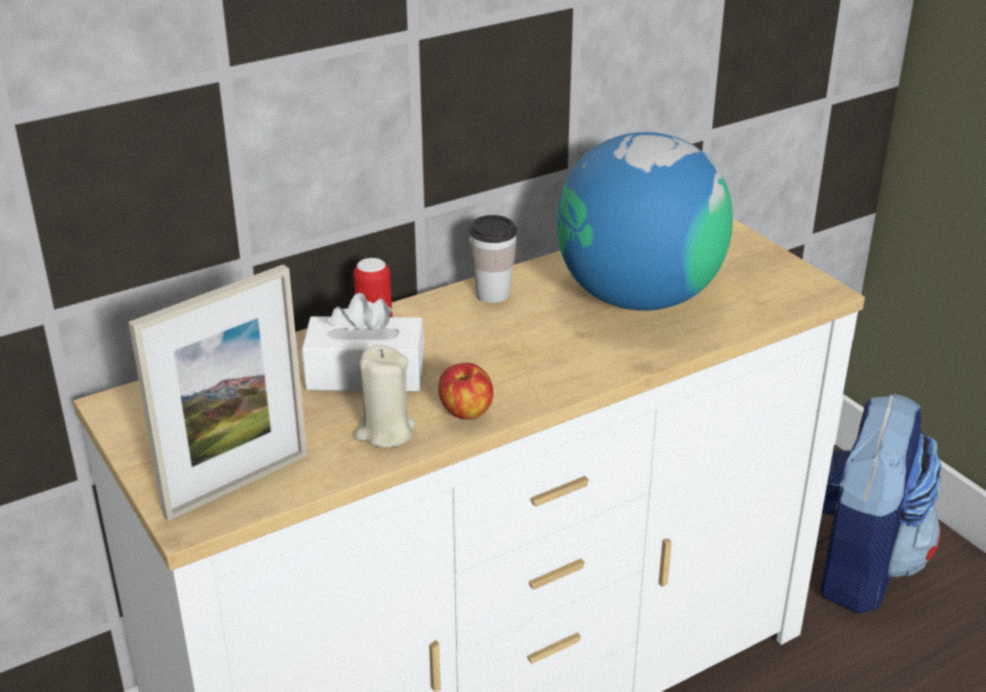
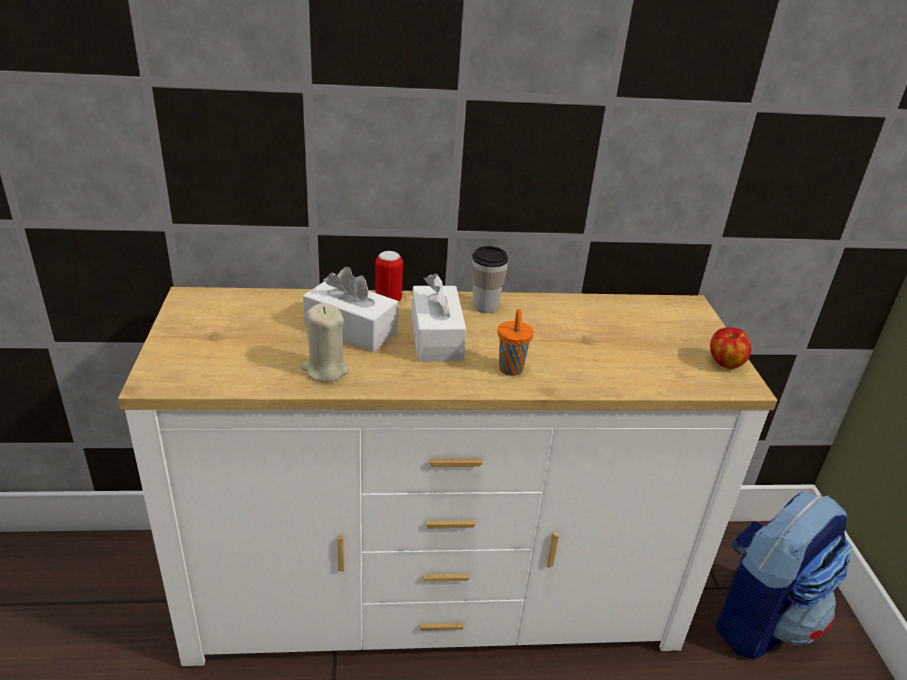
camera: 25 degrees right, 0 degrees up
(237, 485) = (202, 370): picture frame -> none
(465, 413) = (389, 377): apple -> apple (725, 363)
(473, 350) = (436, 337): none -> white tissue box
(587, 358) = (511, 370): none -> orange cup
(638, 296) = (588, 341): globe -> none

